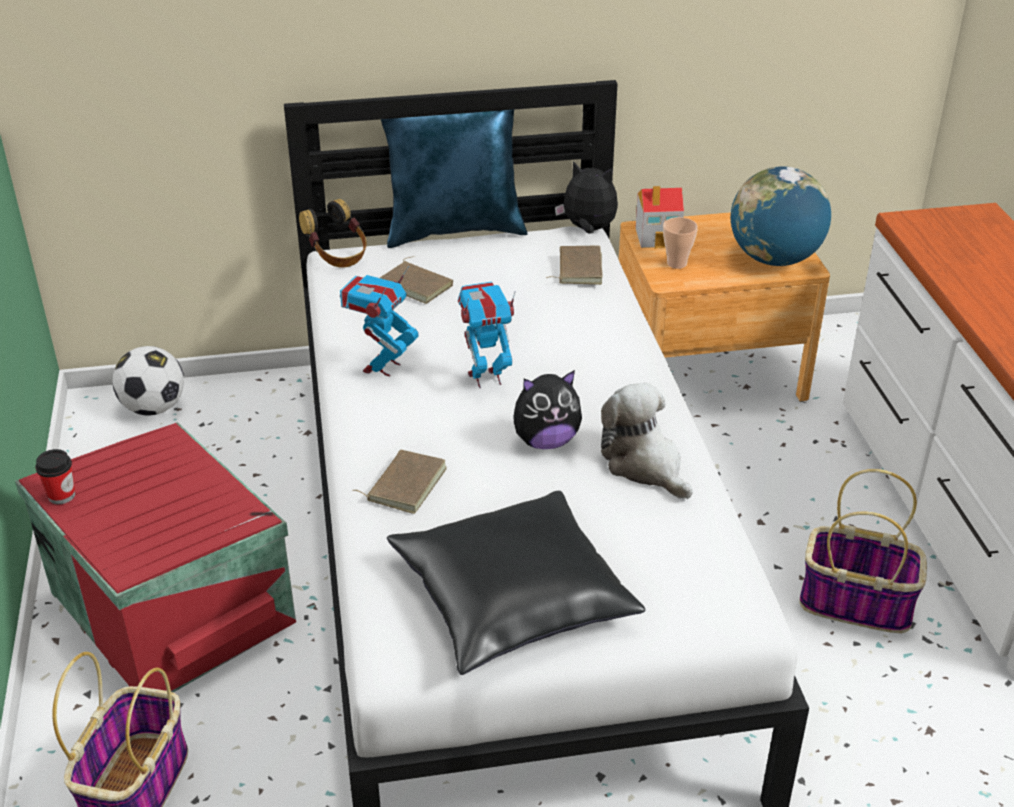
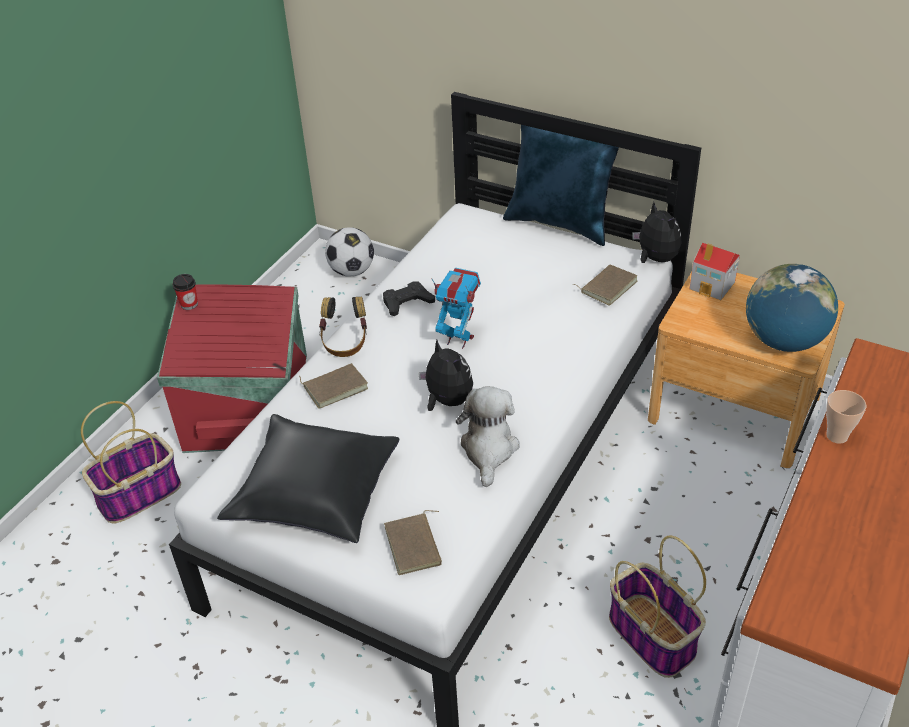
camera: 40 degrees right, 5 degrees up
(337, 256) = (466, 212): headphones -> headphones (345, 342)
(382, 367) = (407, 302): toy robot -> black game controller
(418, 285) = (491, 254): brown book -> brown book (415, 546)
(545, 441) = (447, 401): plush toy -> plush toy turned 150 degrees counterclockwise
(676, 263) = (701, 313): cup -> cup (837, 436)

